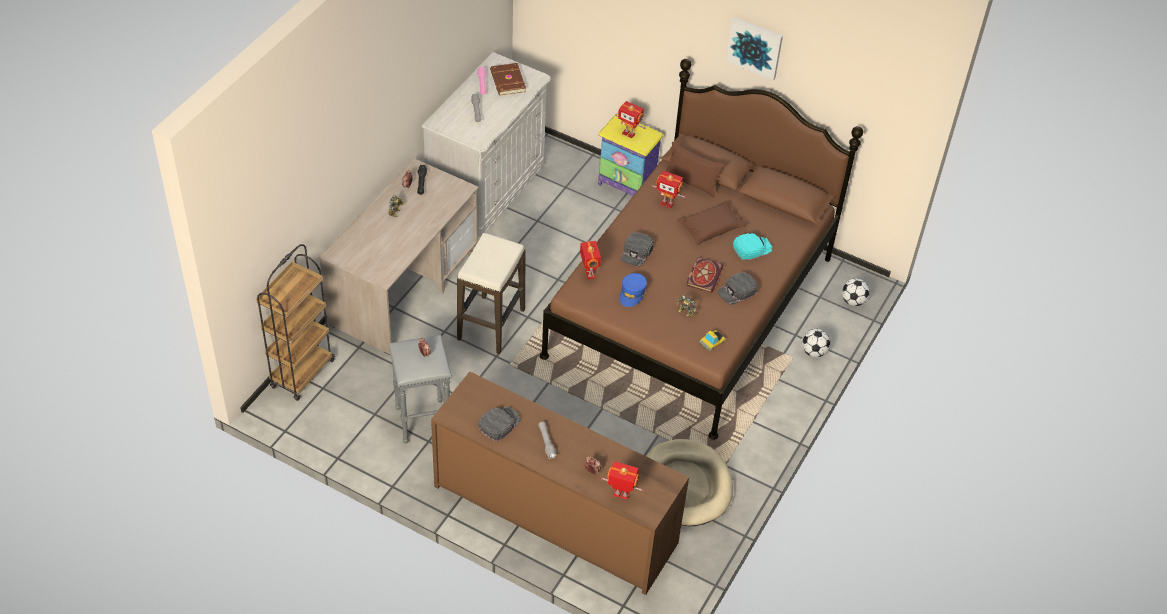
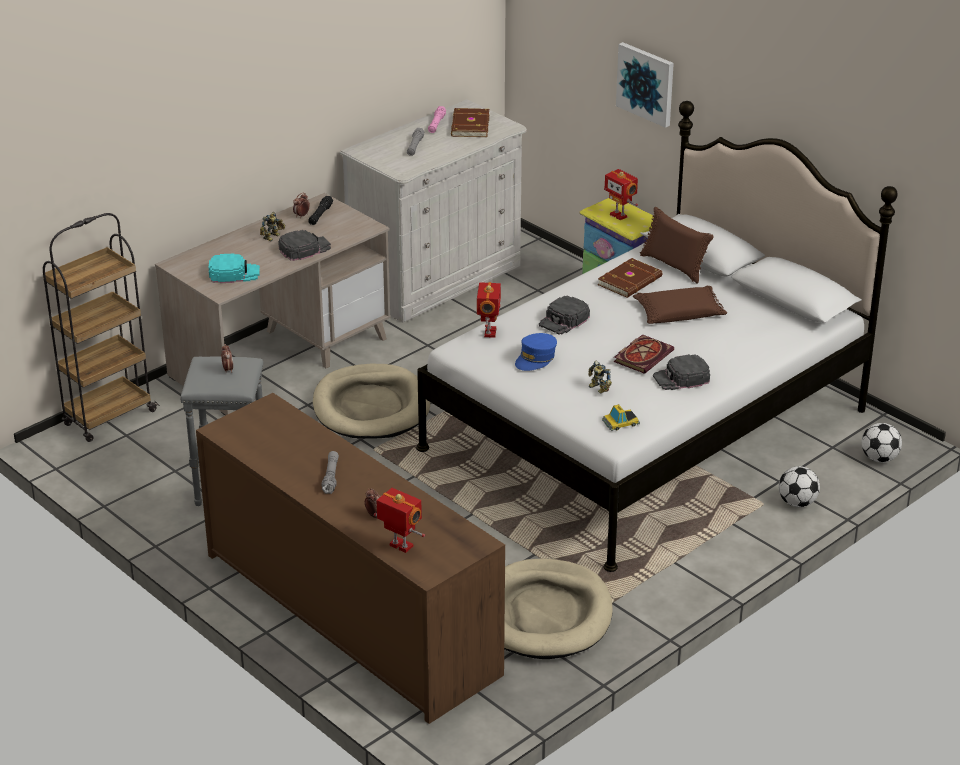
camera: 20 degrees right, 15 degrees down
(491, 324) = (371, 407): stool -> beige dog bed
(499, 423) = (280, 448): black cap -> black cap (304, 248)
(667, 203) = (631, 281): toy robot -> brown book
(691, 306) = (646, 429): brown bed -> white bed
(752, 248) = (724, 339): turquoise cap -> turquoise cap (234, 273)
(754, 47) = (768, 78): picture -> picture (646, 84)

